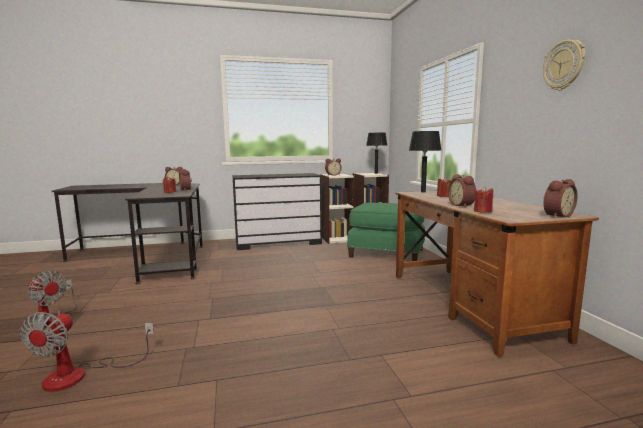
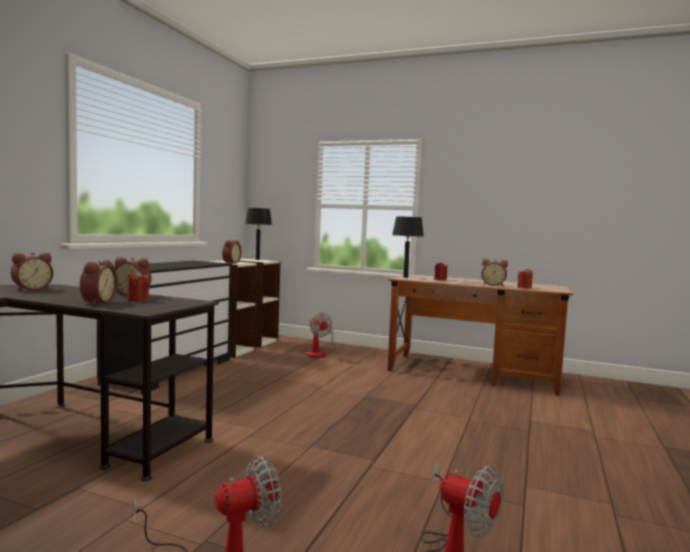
camera: 55 degrees left, 5 degrees down
(387, 253) = (318, 353): green ottoman -> fan
(556, 215) = (557, 287): alarm clock -> alarm clock (96, 302)
(564, 65) = (514, 178): wall clock -> none

